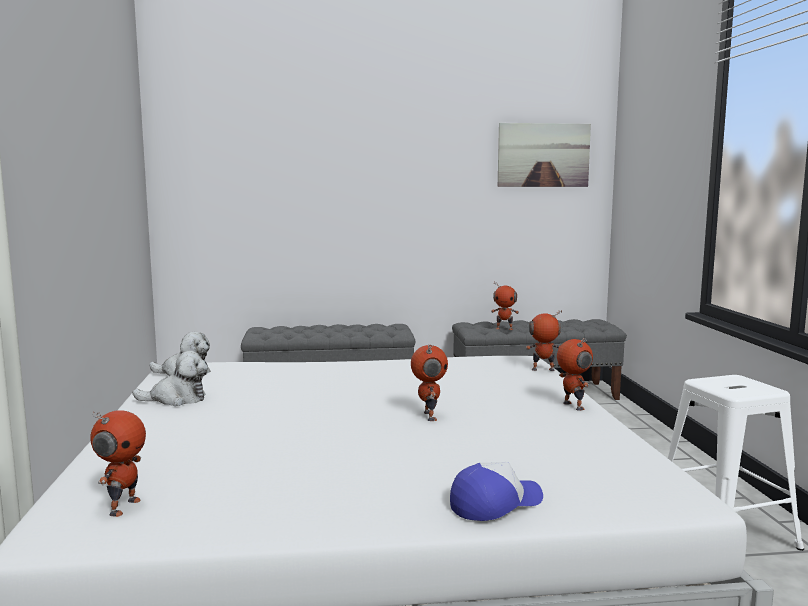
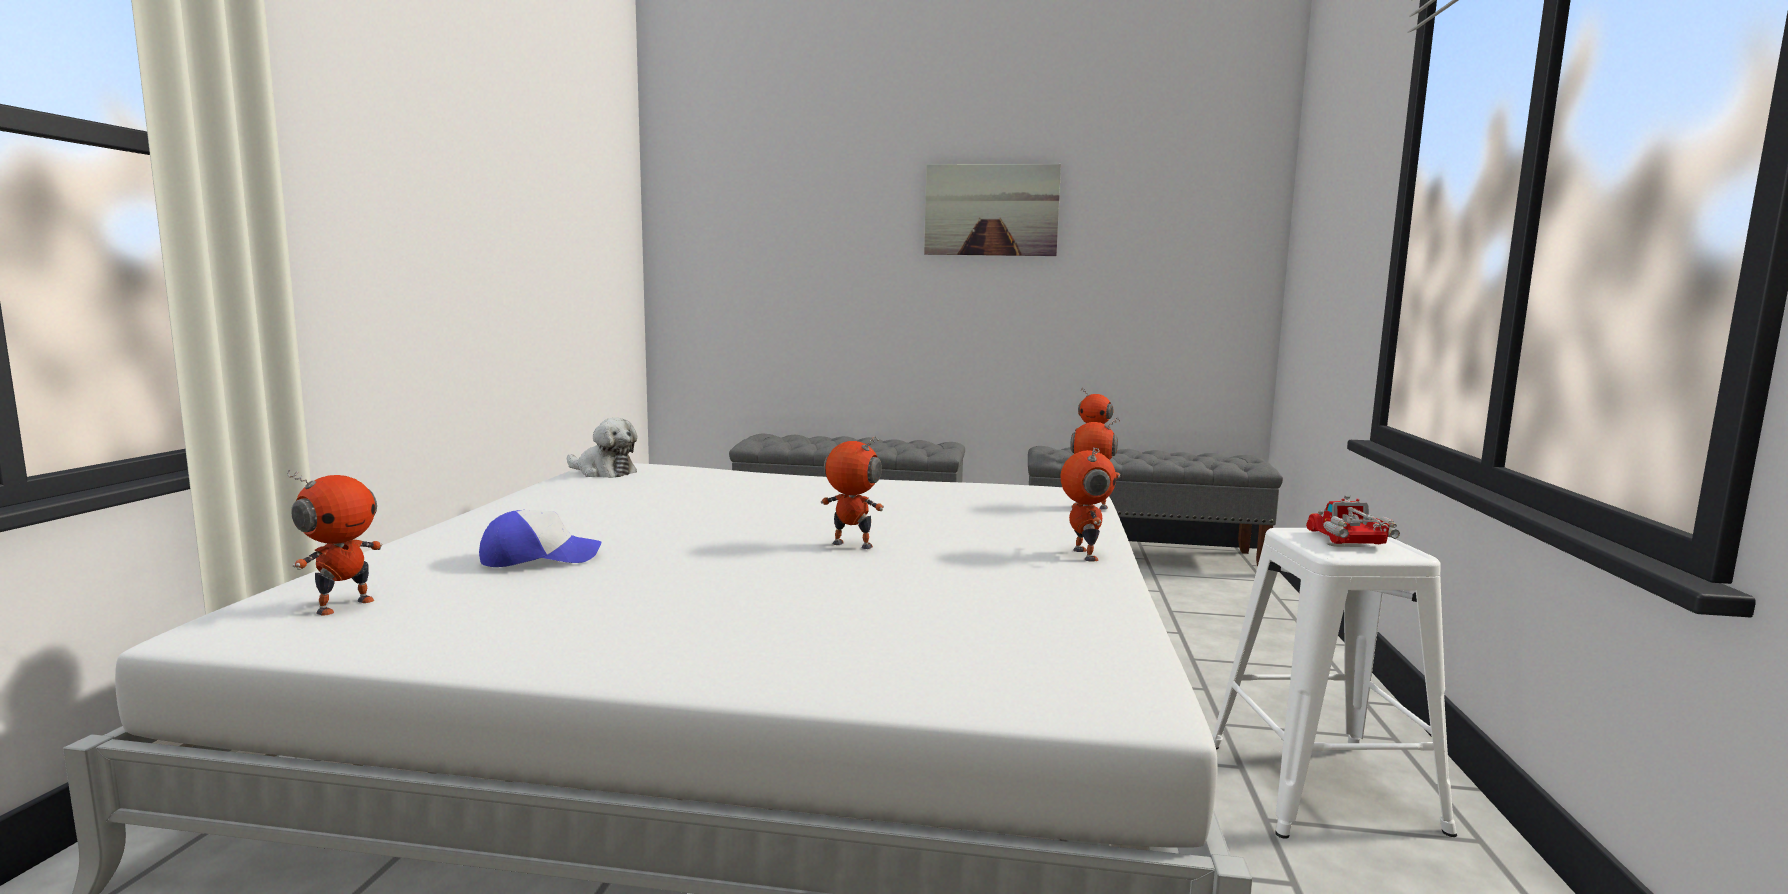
camera: 15 degrees right, 0 degrees up
(177, 399) = (559, 497): plush toy -> none
(428, 416) = (851, 545): toy robot -> toy robot turned 75 degrees counterclockwise
(495, 503) = (816, 664): cap -> cap (540, 557)
(543, 155) = (1176, 208): picture -> picture (991, 210)
(737, 384) = (1352, 541): none -> toy truck

